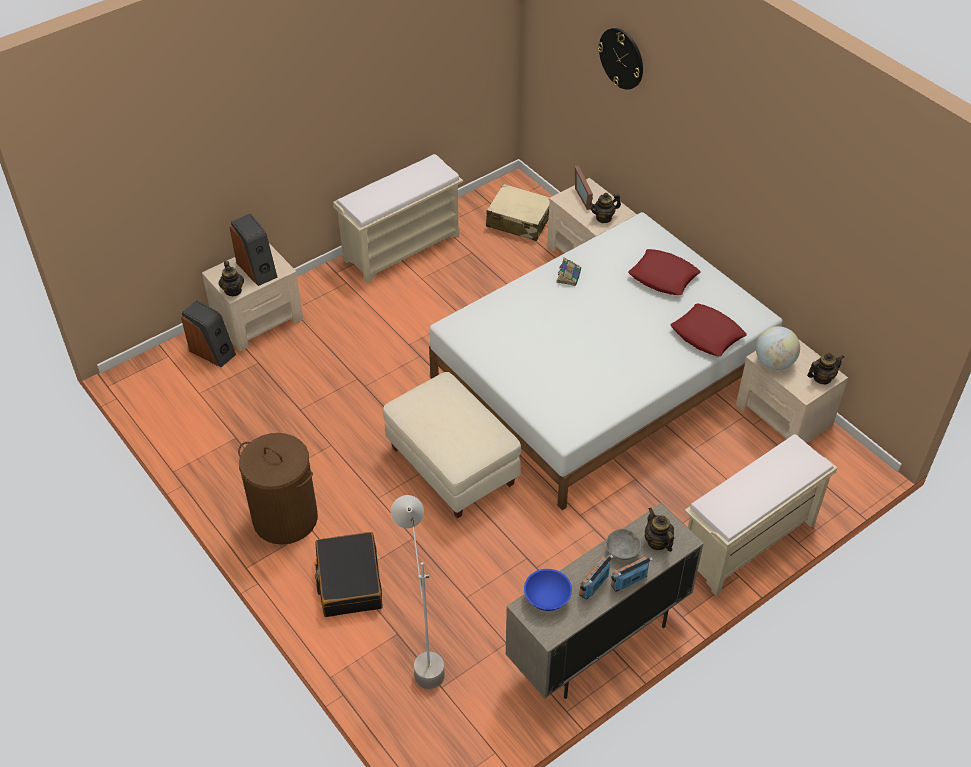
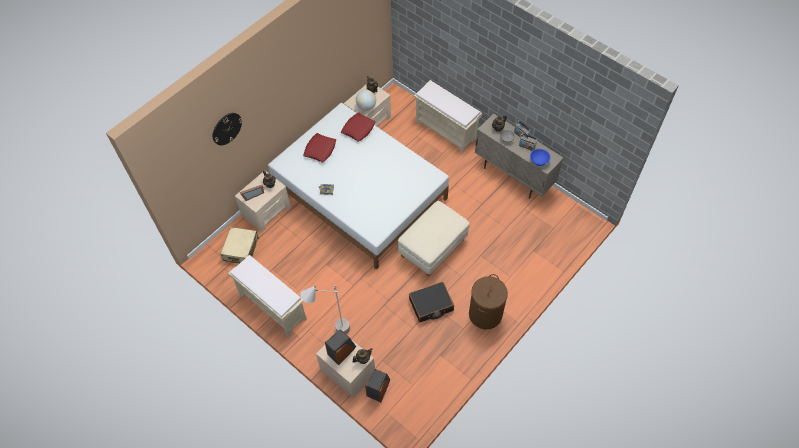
camera: 100 degrees left, 10 degrees up
(349, 581) = (512, 276): black suitcase -> black suitcase (431, 305)
(423, 653) = (539, 238): grey floor lamp -> grey floor lamp (331, 334)

